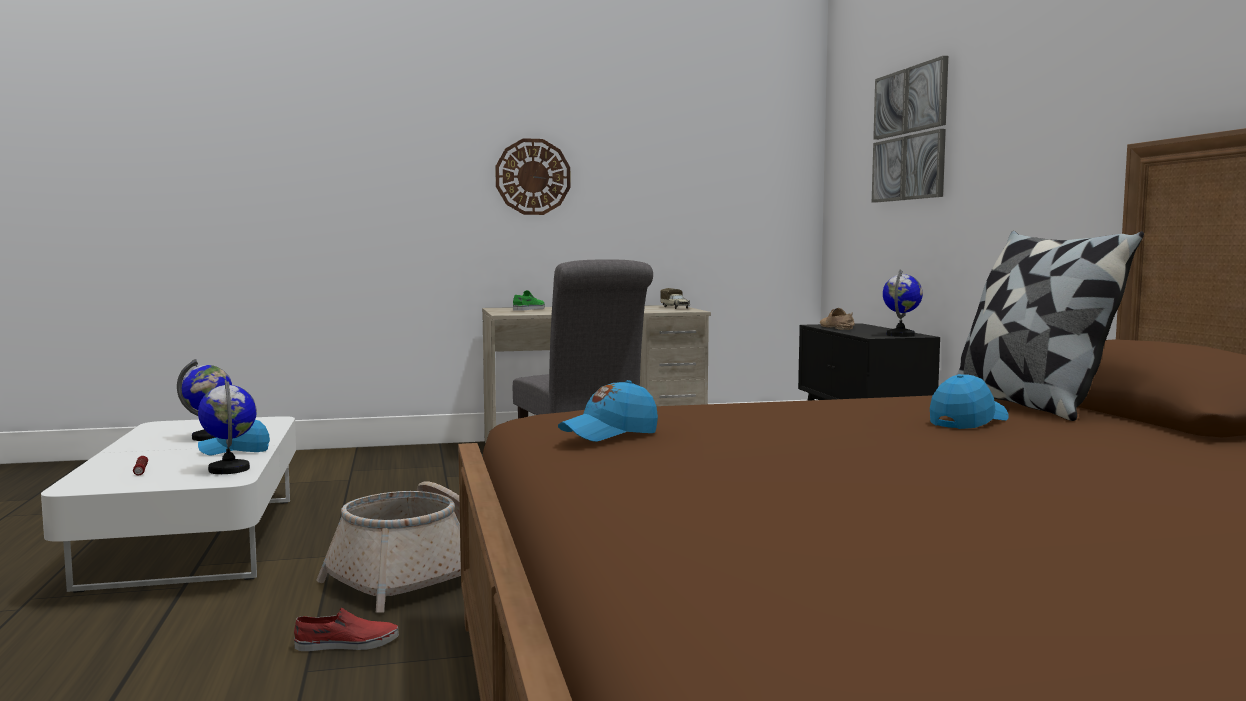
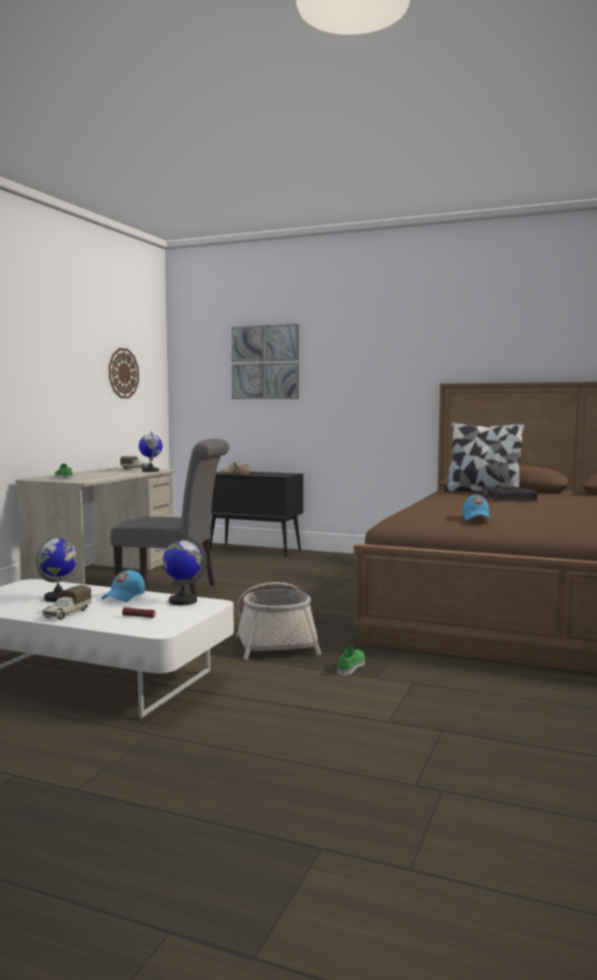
camera: 55 degrees left, 0 degrees up
(139, 451) = (66, 614): none -> toy truck
(347, 644) = (351, 666): red shoe -> green shoe
(533, 177) = (37, 375): wall clock -> wall clock (123, 373)
(900, 335) = (286, 474): globe -> globe (151, 471)
(968, 421) = (508, 498): blue cap -> book

